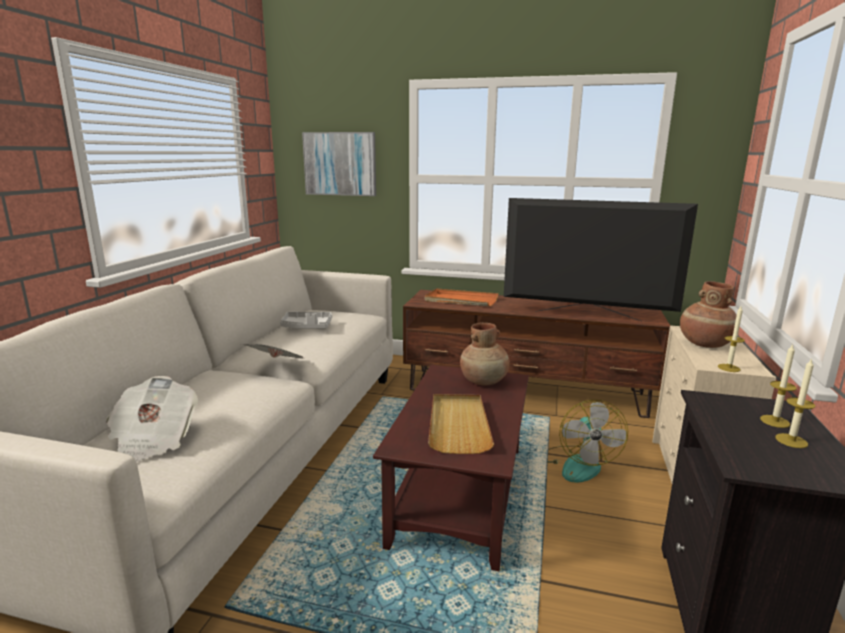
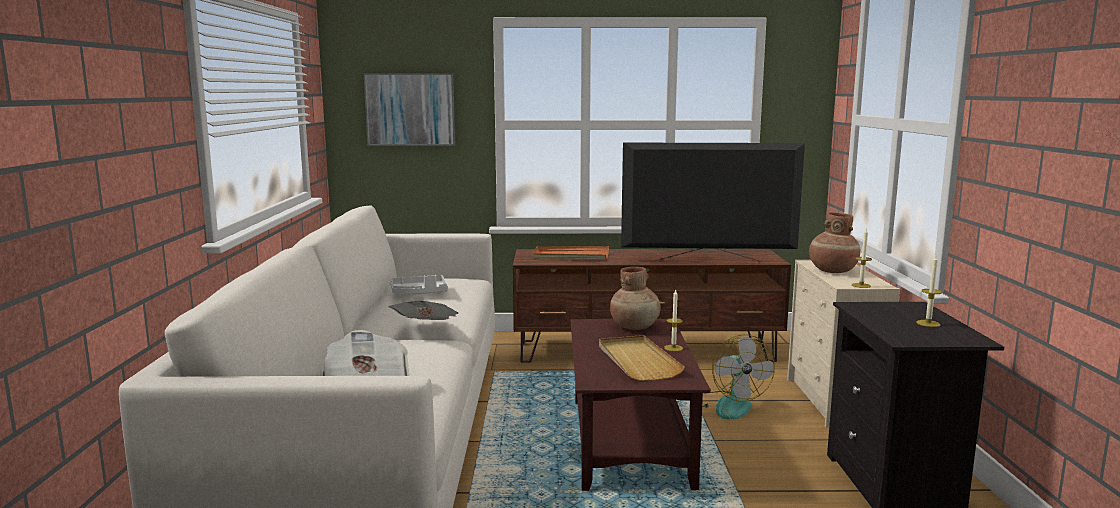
camera: 15 degrees left, 5 degrees down
(775, 421) = (912, 314): candle -> candle (673, 348)

